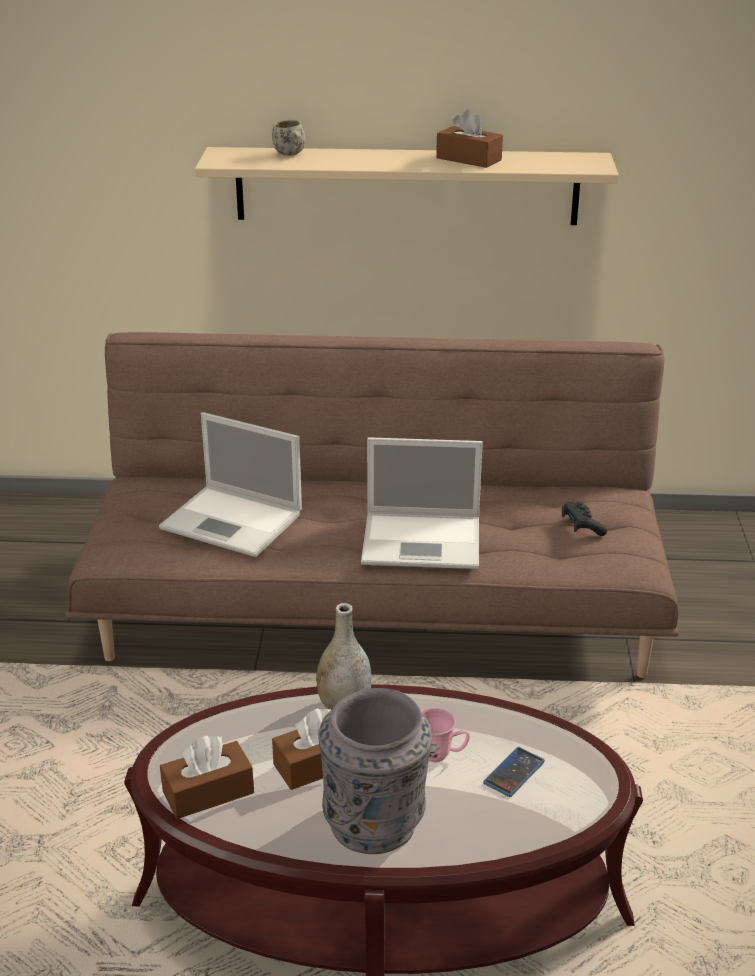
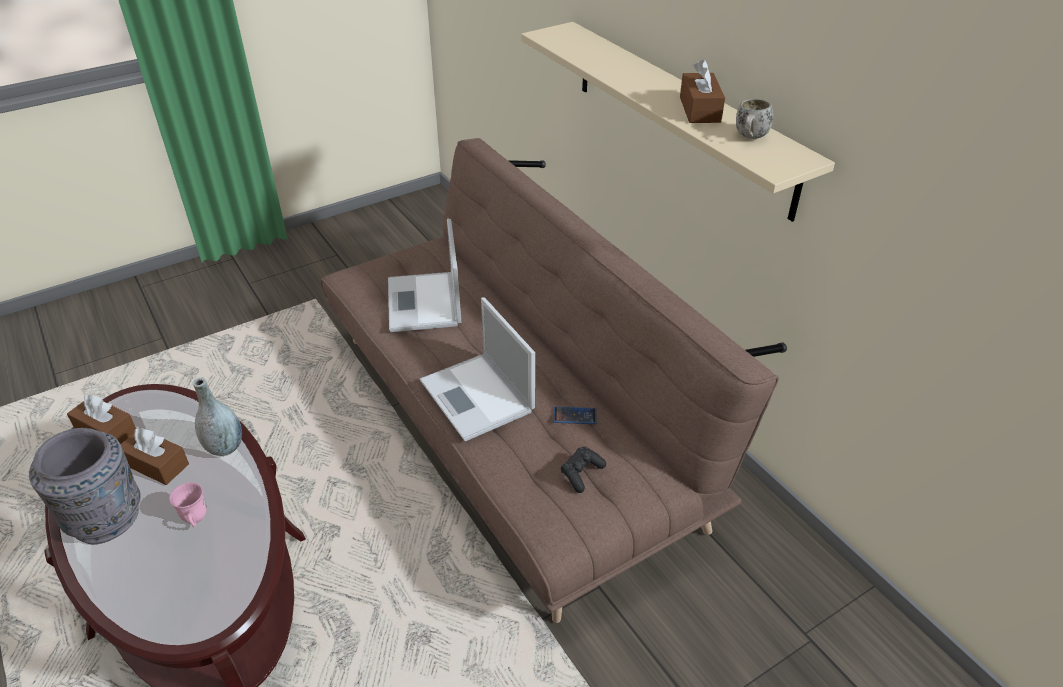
camera: 55 degrees right, 10 degrees up
(291, 155) = (597, 50): white mug -> white mug (750, 138)
(514, 772) = (193, 569): phone -> phone (574, 416)

